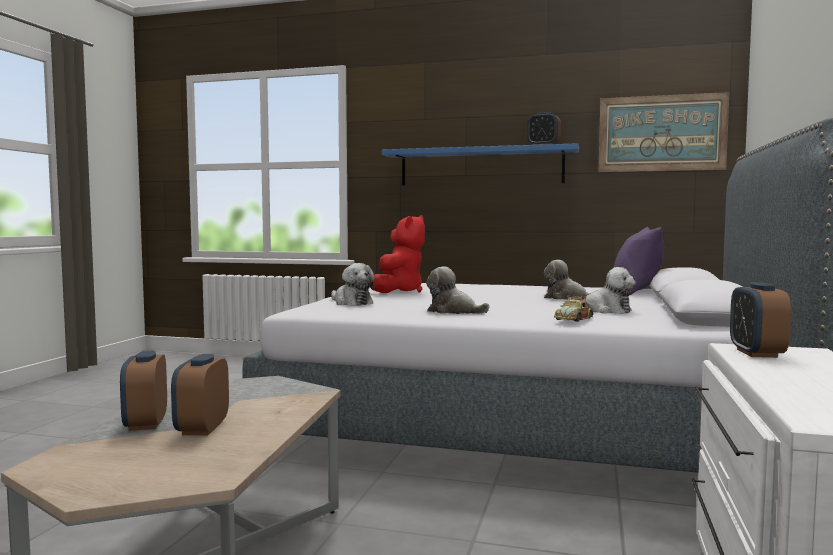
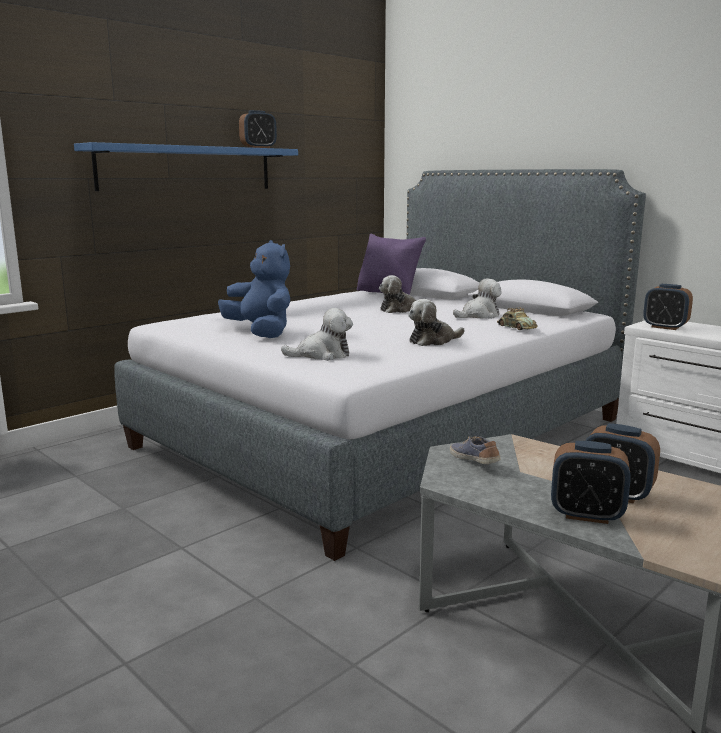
camera: 60 degrees left, 10 degrees up
(252, 387) = (474, 461): none -> shoe
(398, 291) = (261, 333): red plush toy -> blue plush toy
(661, 133) = (336, 141): picture -> none

